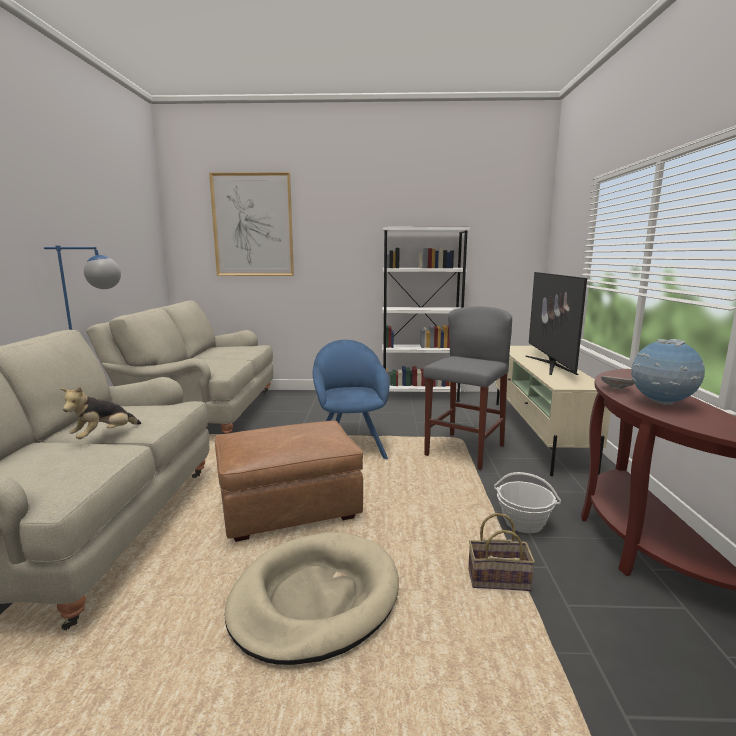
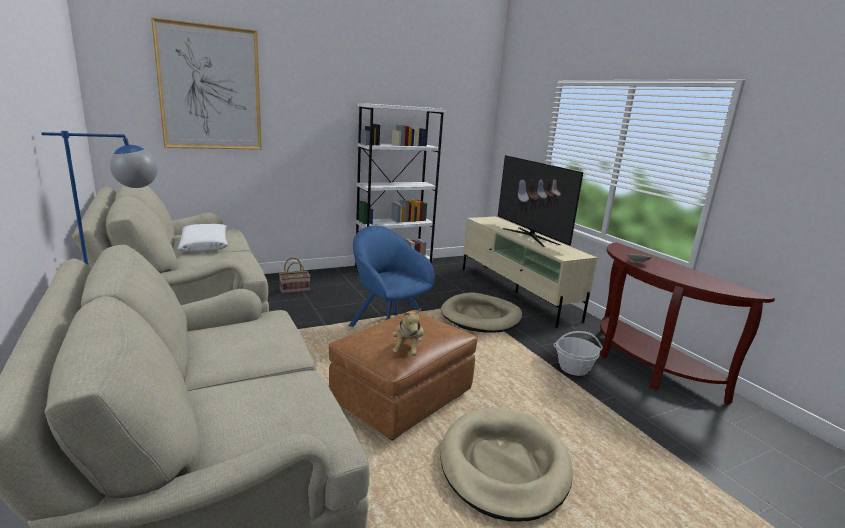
camera: 30 degrees left, 5 degrees up
(104, 436) = (258, 368): plush toy -> plush toy (408, 349)
(222, 354) = (205, 245): none -> white pillow
(464, 450) = (481, 316): grey stool -> beige dog bed
(499, 579) = (598, 413): basket -> basket (295, 289)
(661, 404) = (675, 272): globe -> none

